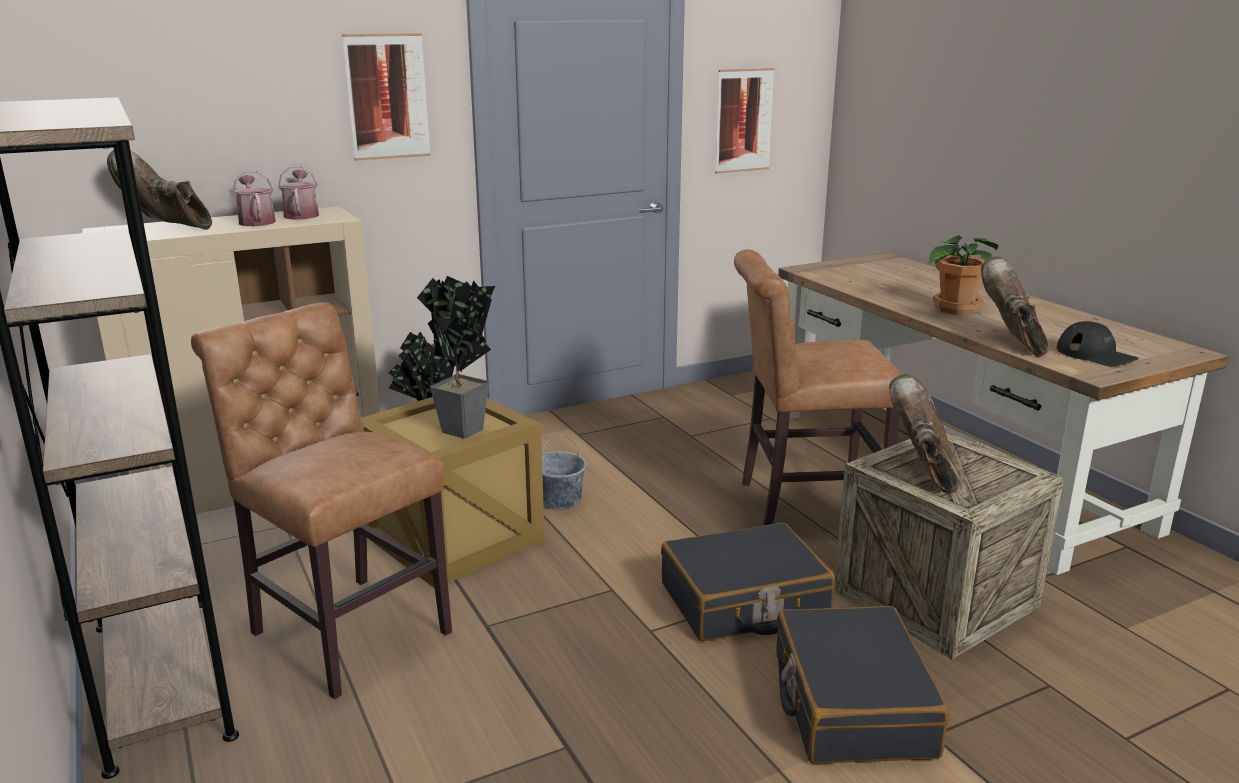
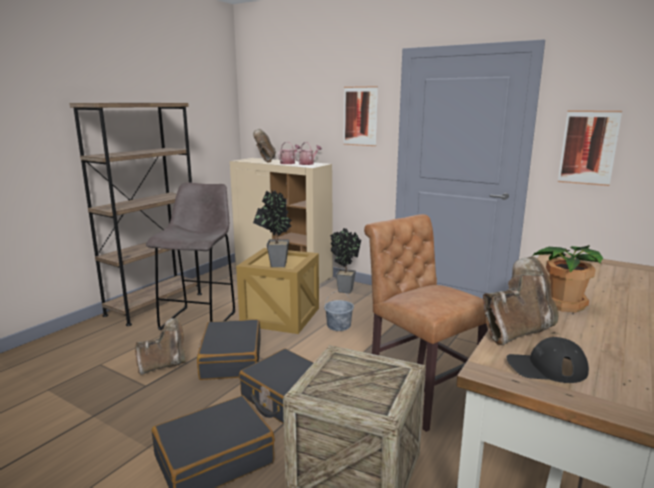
camera: 60 degrees right, 5 degrees down
(345, 629) = (199, 319): brown chair -> grey stool
(563, 627) = (231, 359): none -> black suitcase
(923, 471) = (344, 370): brown boot -> brown boot (164, 365)
(1096, 355) = (546, 367): black cap -> black cap turned 75 degrees clockwise

